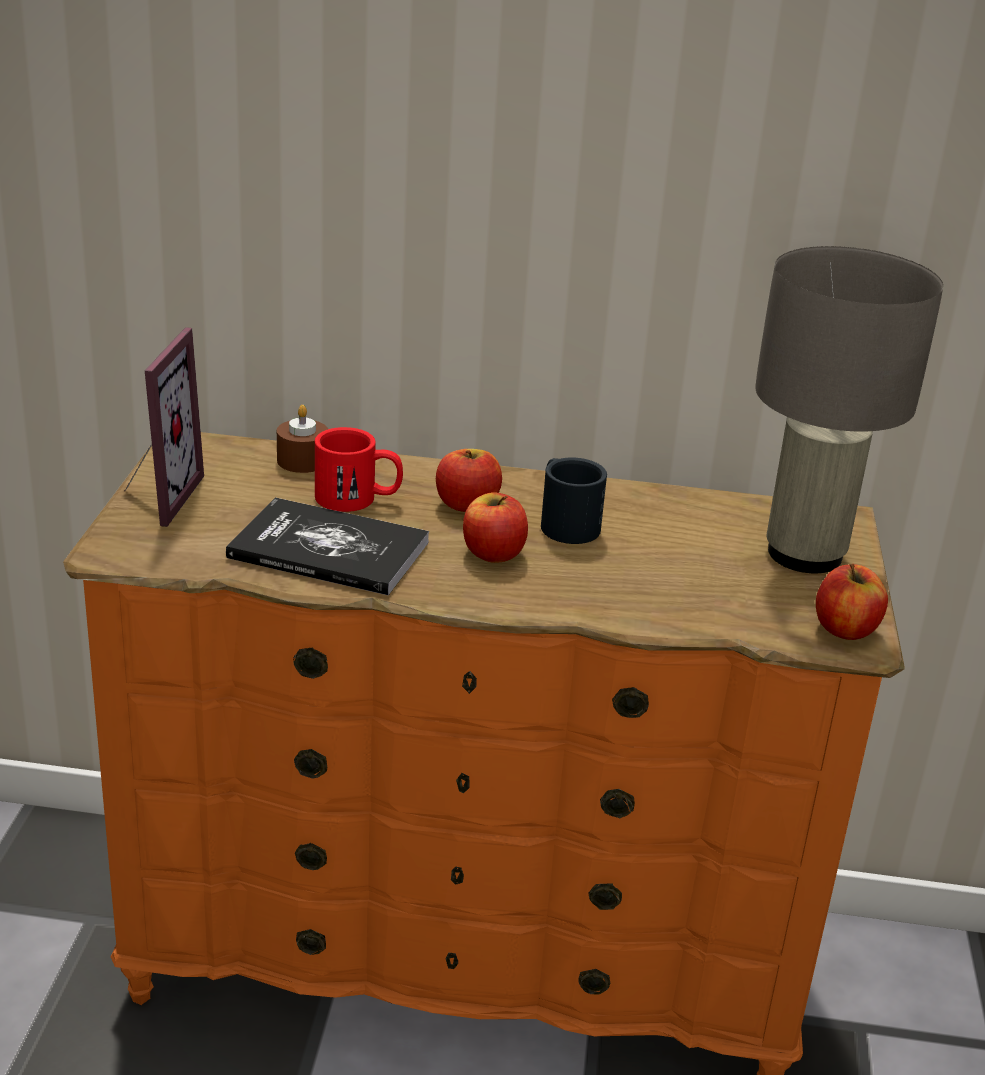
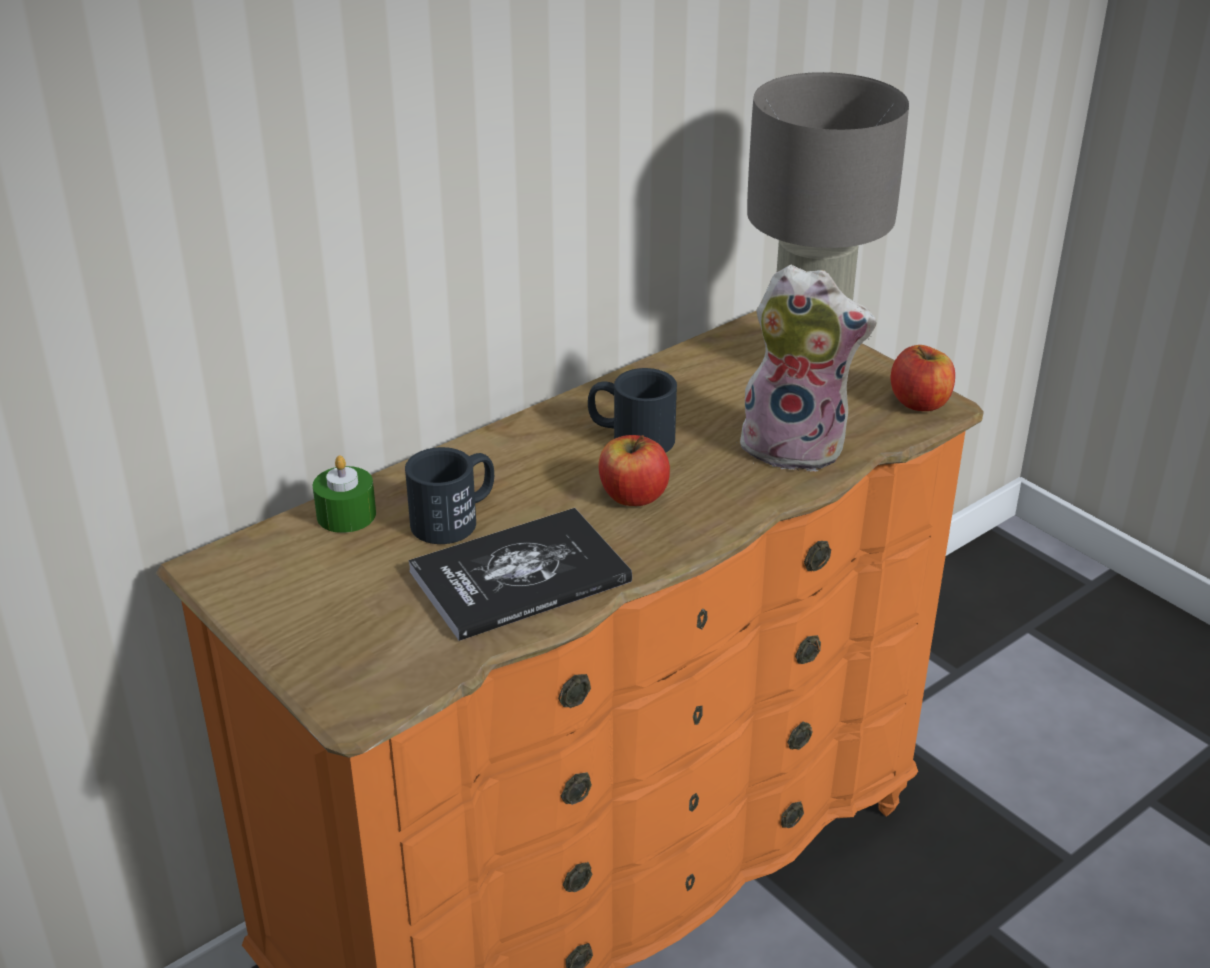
camera: 45 degrees left, 5 degrees up
(155, 497) = (291, 632): picture frame -> none
(302, 460) = (346, 515): brown candle -> green candle
(358, 499) = (455, 518): red mug -> black mug
(467, 504) = (541, 468): apple -> none
(677, 596) = (796, 446): none -> plush toy

